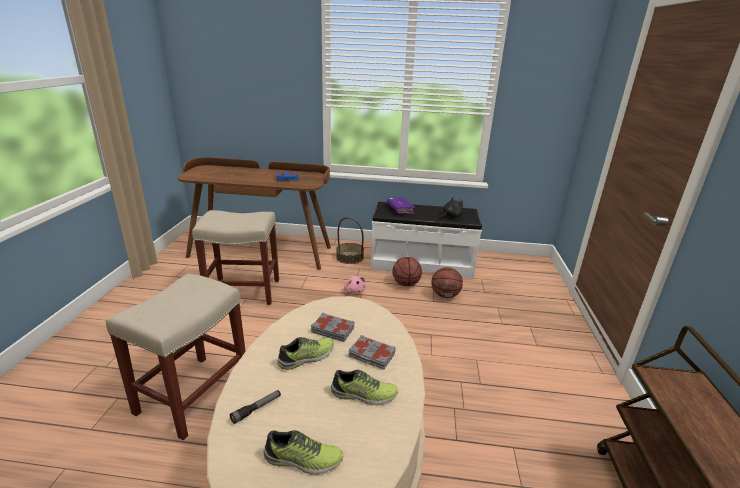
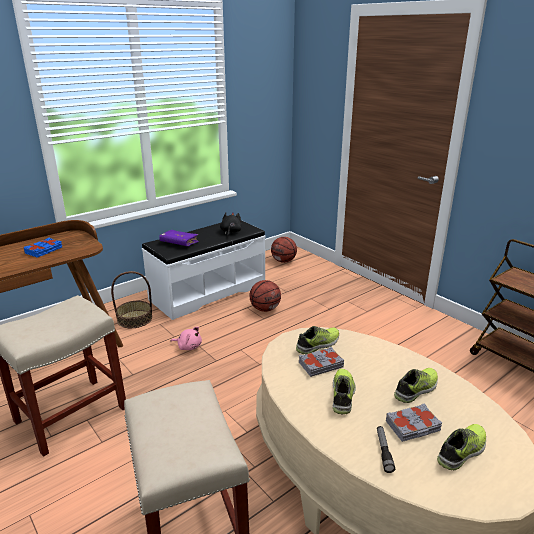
camera: 45 degrees left, 0 degrees up
(358, 317) = (318, 345): none -> shoe
(371, 356) = (375, 363): grey book -> grey book (413, 426)
(406, 284) = (222, 316): basketball -> basketball (283, 261)

